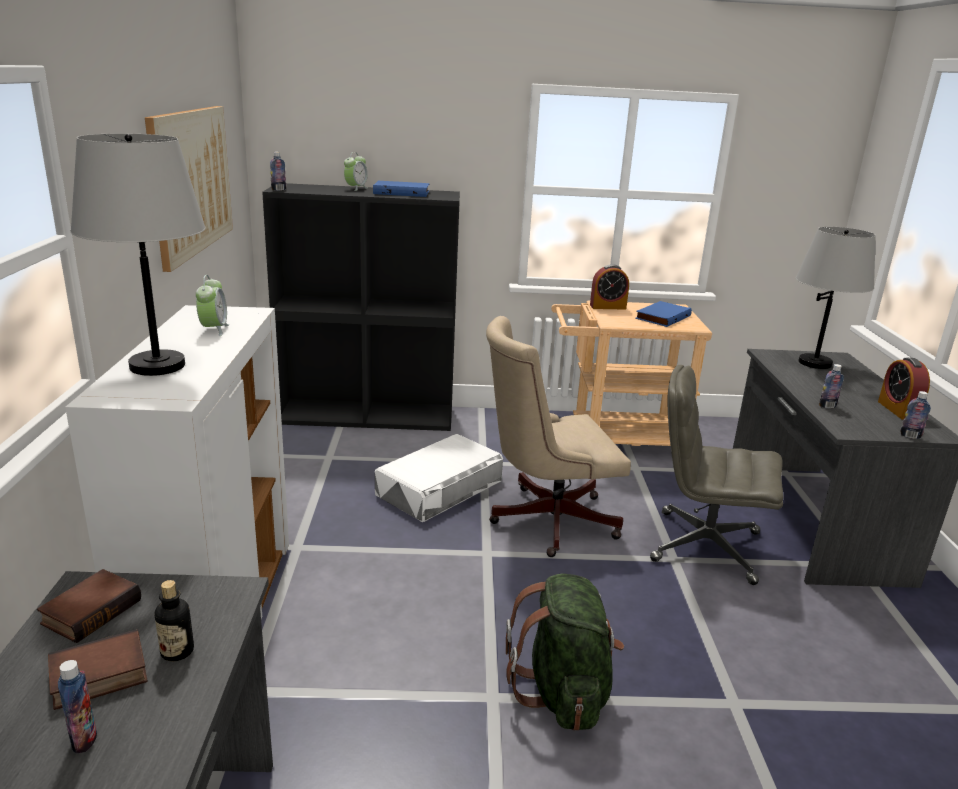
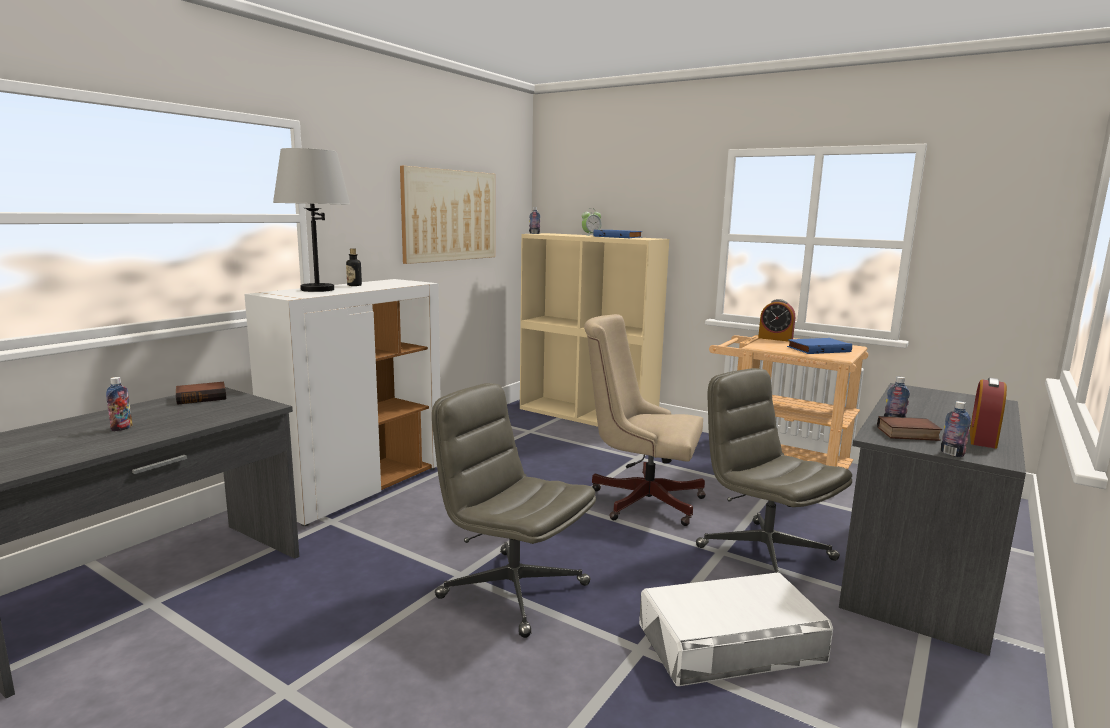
camera: 35 degrees right, 10 degrees down
(98, 678) = (162, 415): book -> book (907, 434)
(177, 651) = (205, 416): bottle -> bottle (354, 285)
(214, 329) = (380, 285): alarm clock -> none
(369, 415) = (588, 416): black bookcase -> beige bookcase
(439, 487) = (584, 462): white storage box -> white storage box (730, 641)
(563, 691) = (512, 590): green backpack -> grey office chair
(814, 363) = (951, 400): grey table lamp -> none

